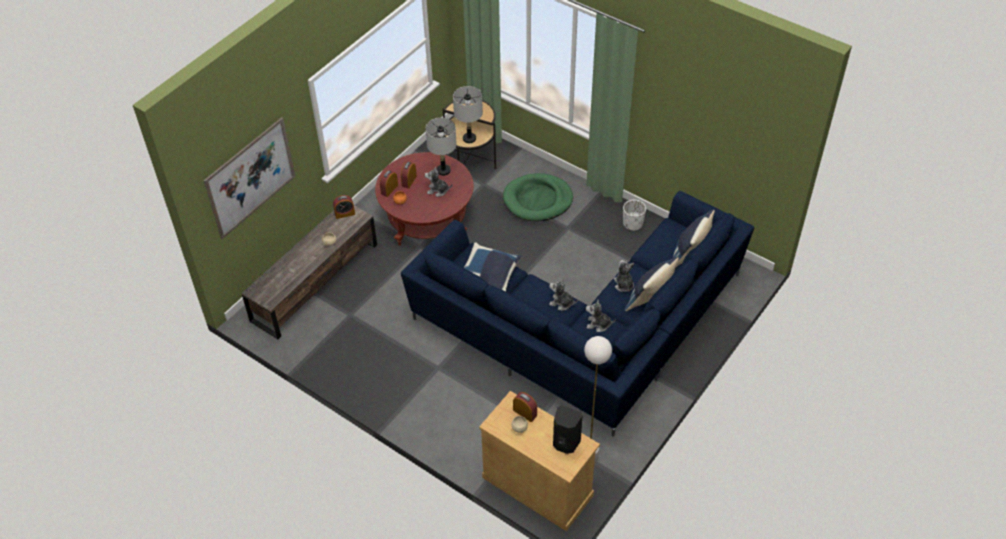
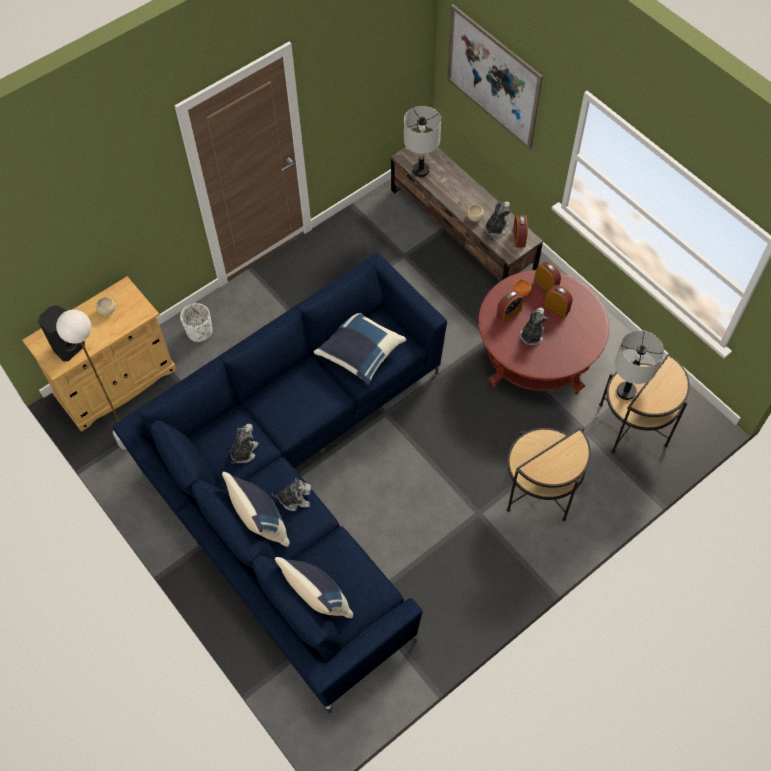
camera: 105 degrees right, 10 degrees up
(443, 170) = (567, 348): grey table lamp -> grey table lamp (420, 170)
(525, 412) = (124, 320): alarm clock -> alarm clock (508, 312)
(537, 200) = (539, 489): green dog bed -> side table
(561, 303) = (291, 420): plush toy -> plush toy (496, 228)
(633, 223) = (464, 600): white planter -> white planter (199, 332)

